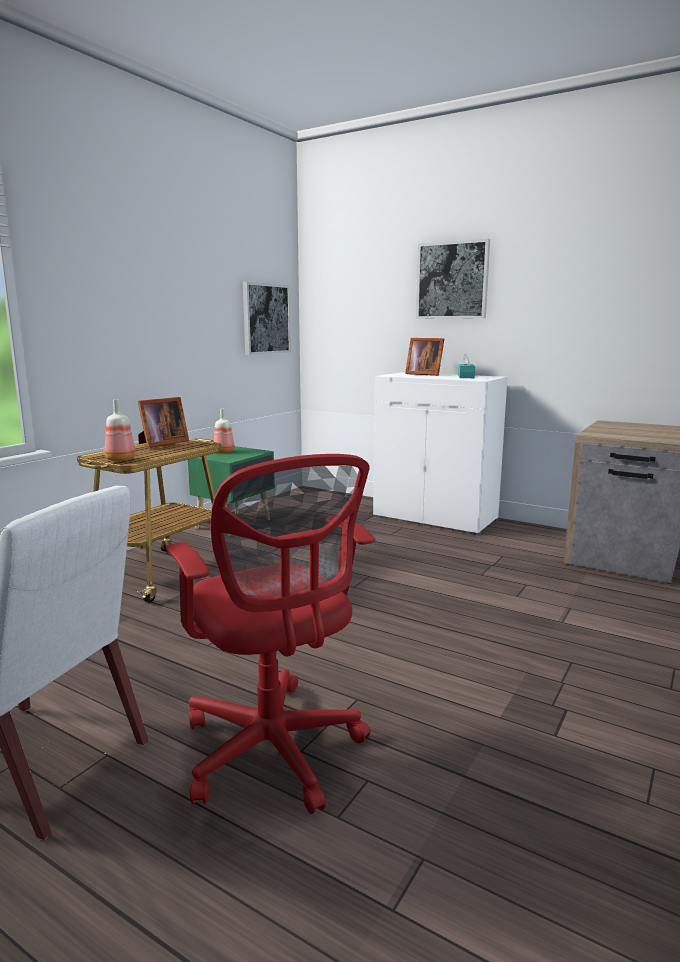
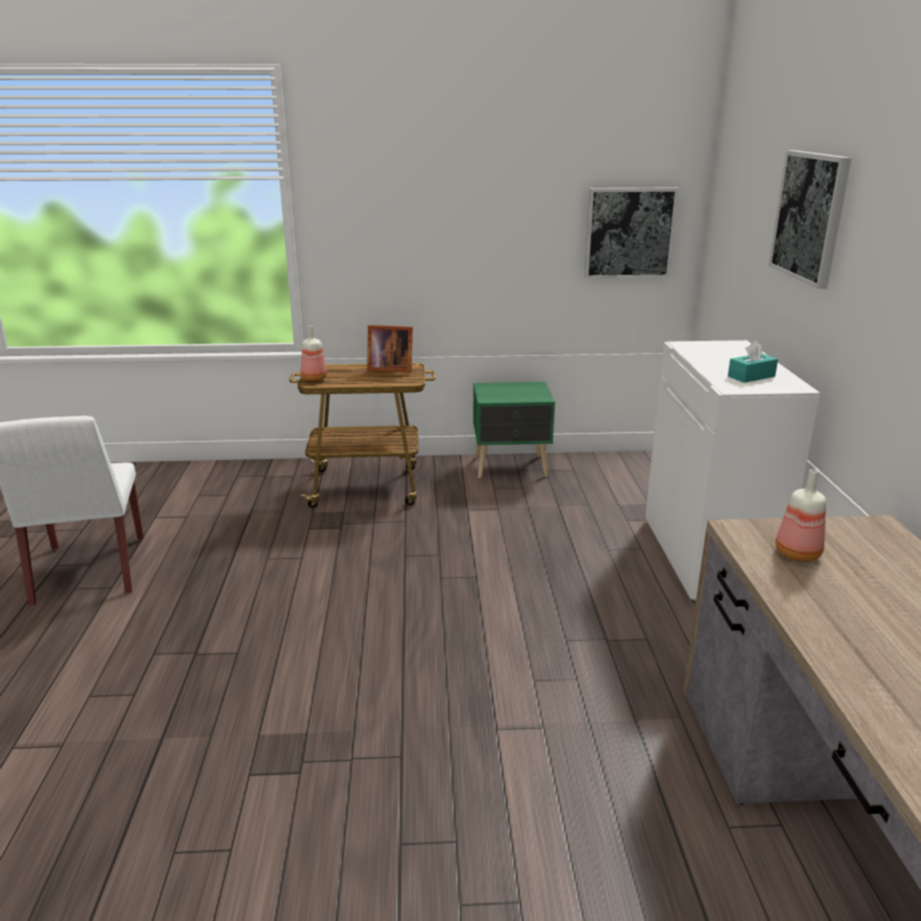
camera: 55 degrees right, 10 degrees up
(224, 452) = (514, 387): bottle -> bottle (798, 554)
(275, 753) = (145, 644): red office chair -> none
(423, 374) = (737, 354): picture frame -> none

